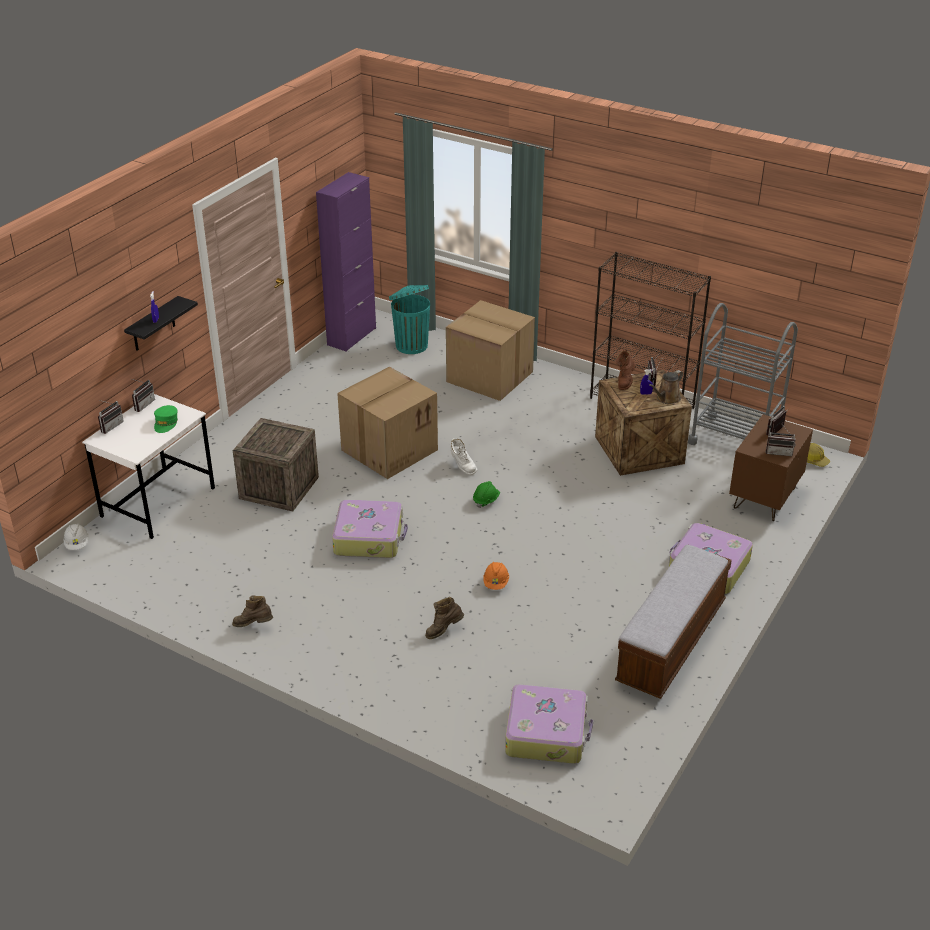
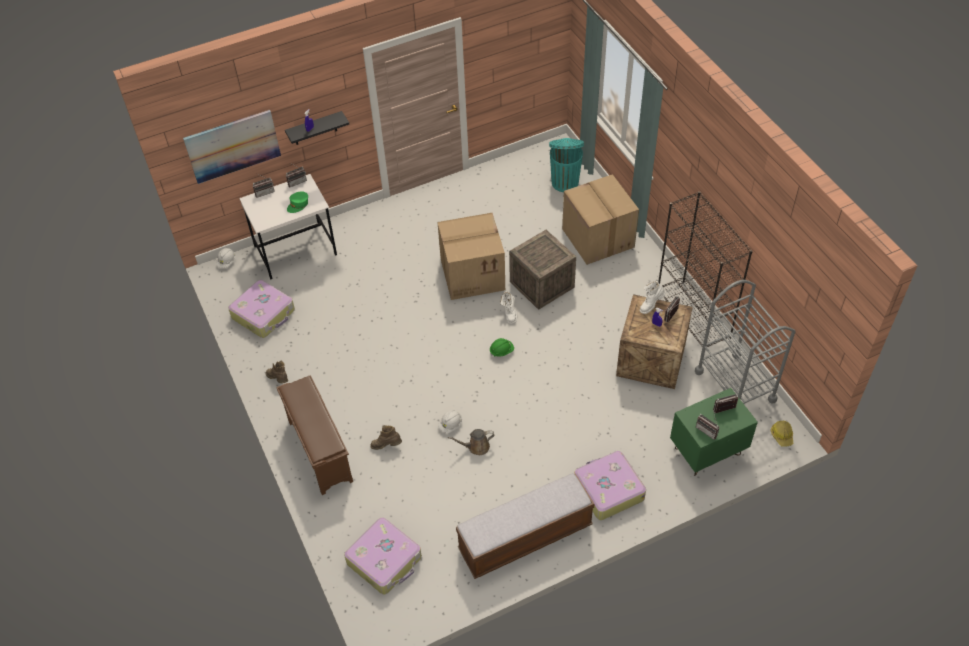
camera: 35 degrees right, 15 degrees up
(72, 360) = (232, 146): none -> picture
(279, 488) = (376, 274): crate -> crate (542, 284)
(351, 336) = (529, 155): purple cabinet -> none
(369, 537) = (400, 344): suitcase -> suitcase (264, 314)
(369, 669) = (319, 450): none -> brown shoe rack
(496, 583) = (450, 425): orange hard hat -> white hard hat
(625, 381) = (651, 305): brown boot -> white boot
(666, 399) = (668, 337): brown watering can -> brown watering can (476, 447)
(764, 499) = (707, 452): brown nightstand -> green nightstand

